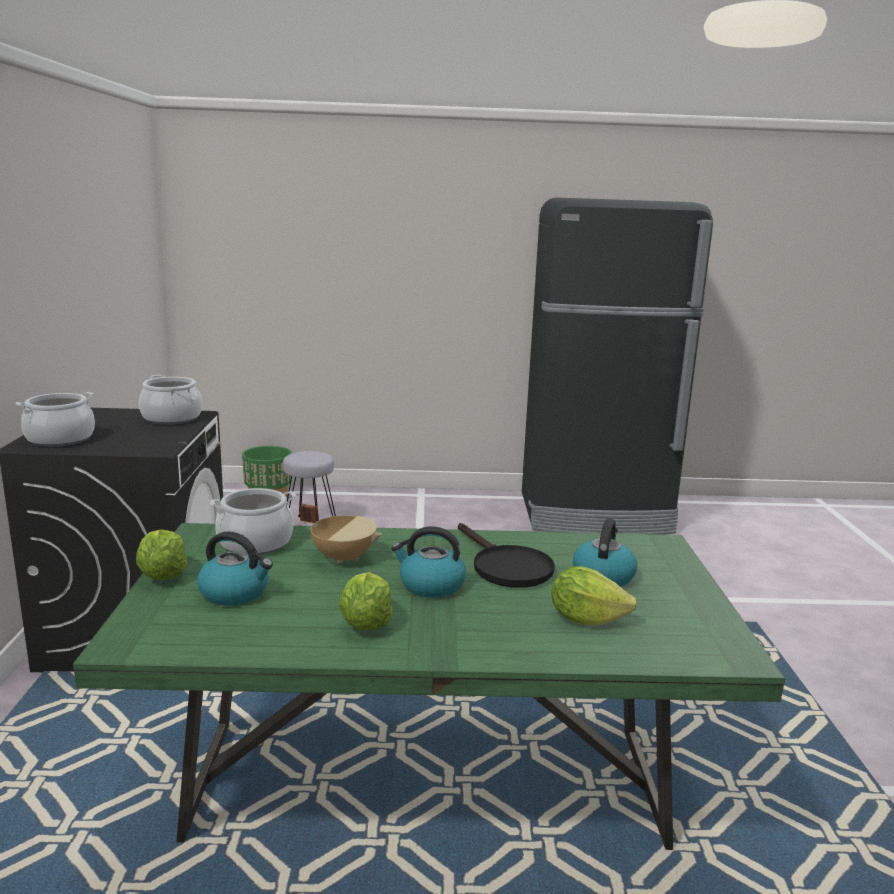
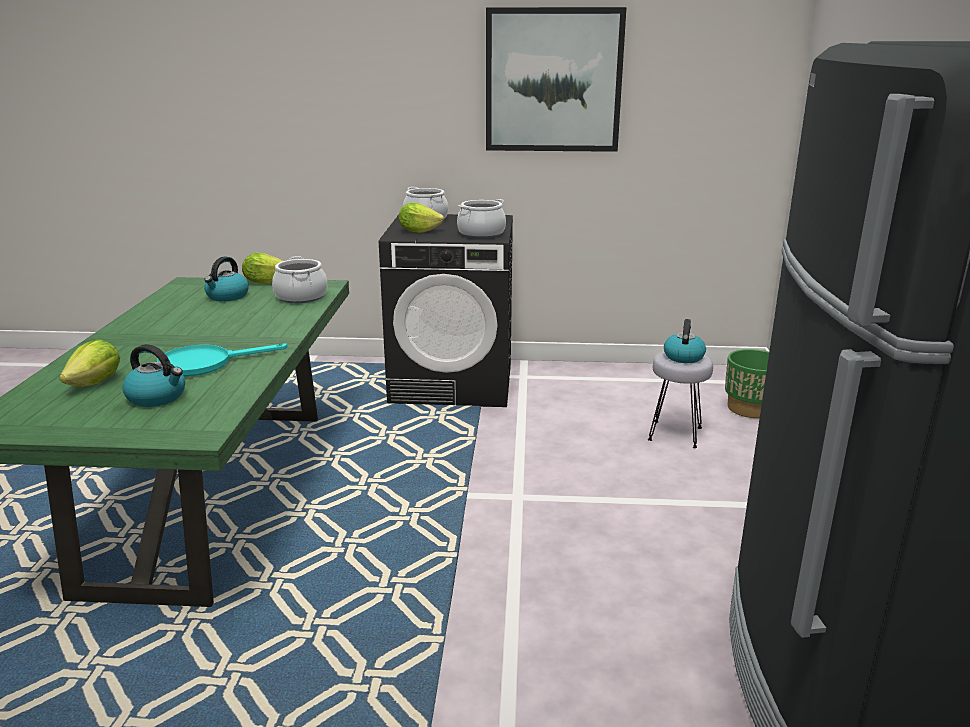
camera: 95 degrees right, 5 degrees up
(64, 234) = (553, 81): none -> picture
(343, 557) = (261, 318): beige cooking pot -> none
(366, 623) = (158, 324): lettuce -> lettuce (418, 231)
(430, 585) = (194, 340): kettle -> kettle (683, 356)
(505, 566) = (206, 363): black frying pan -> turquoise frying pan

